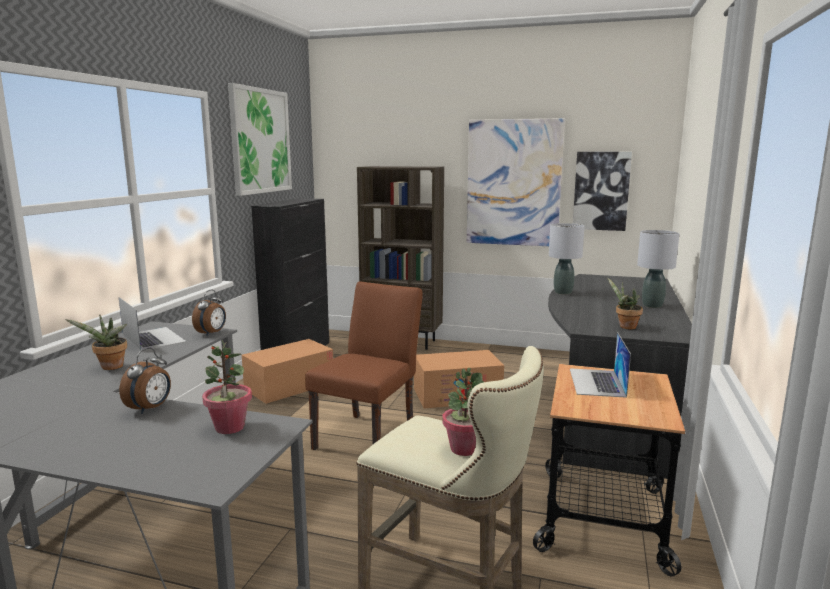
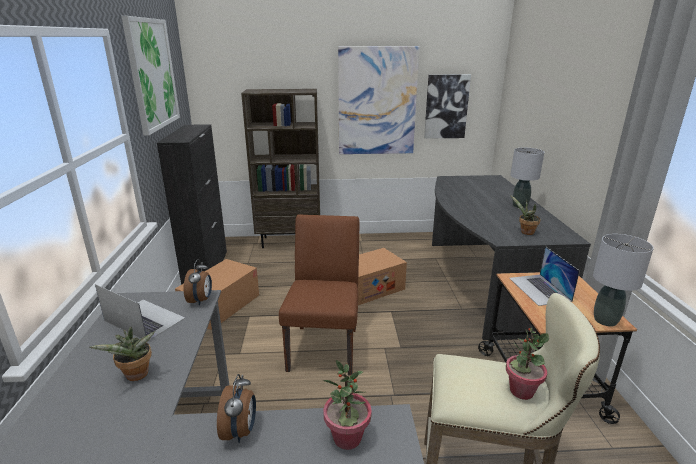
camera: 20 degrees left, 10 degrees up
(562, 292) = (447, 199): grey table lamp -> grey table lamp (605, 320)

